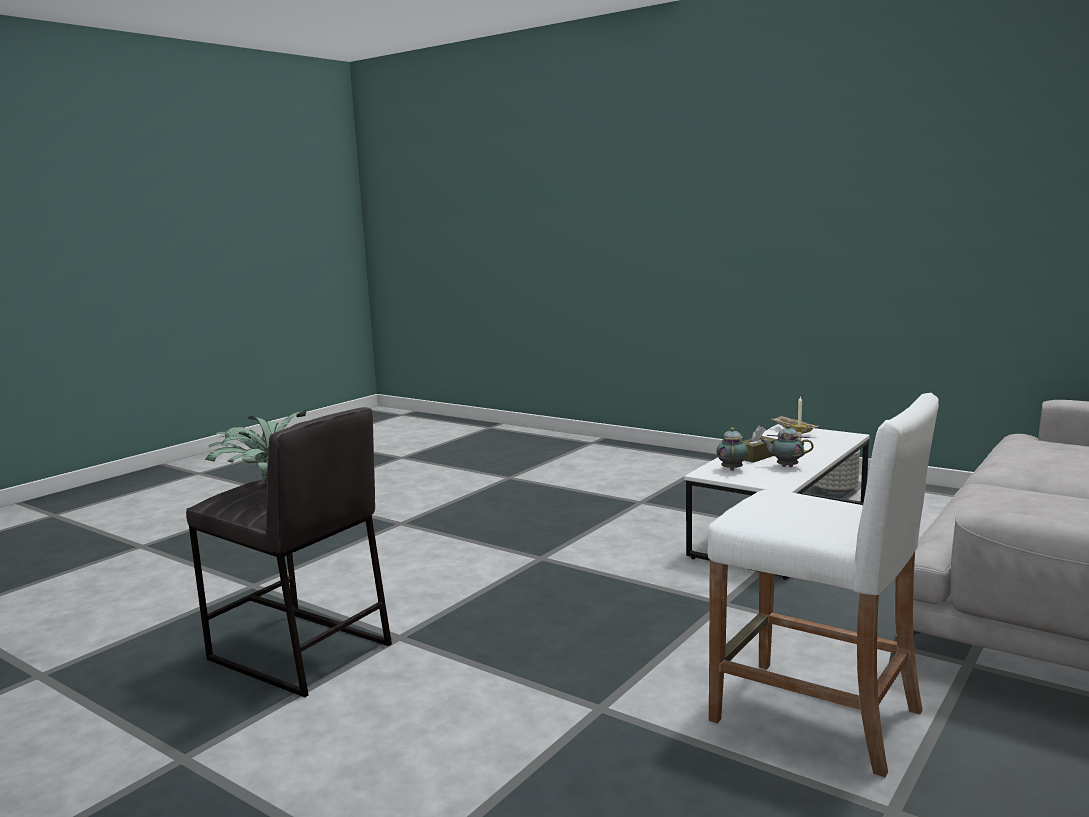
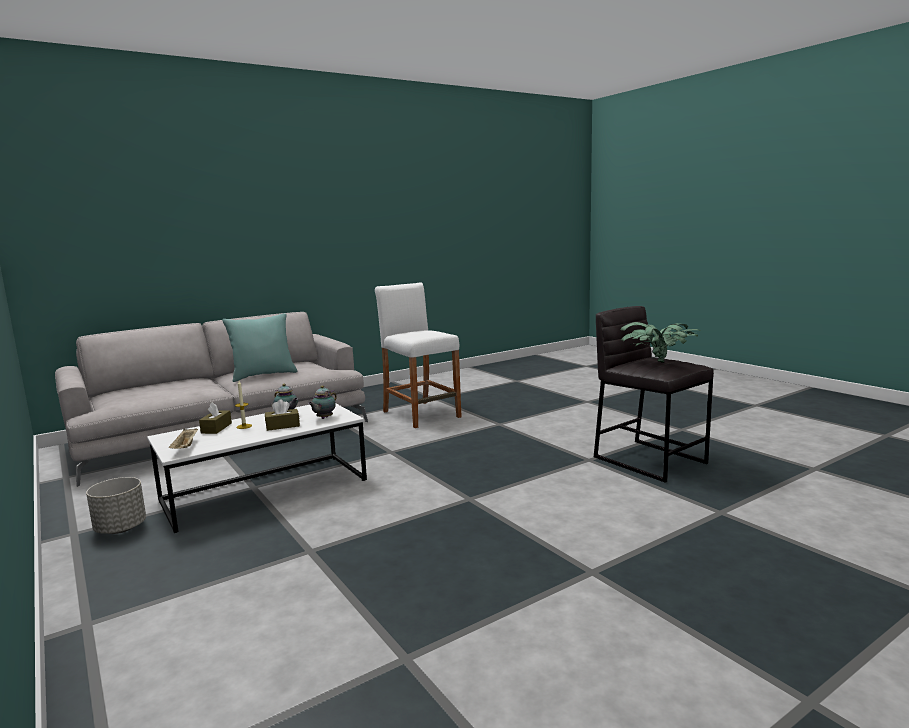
camera: 160 degrees left, 0 degrees up
(823, 447) = (216, 428): none -> brown tissue box
(1015, 501) = (263, 375): none -> turquoise pillow

